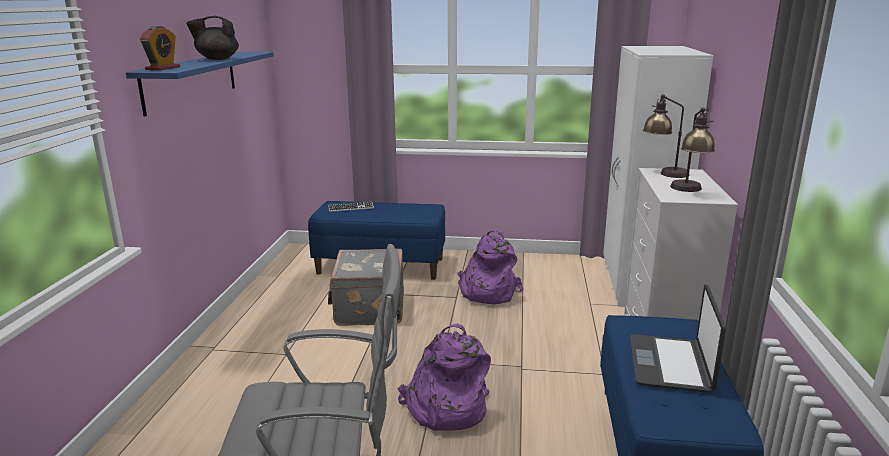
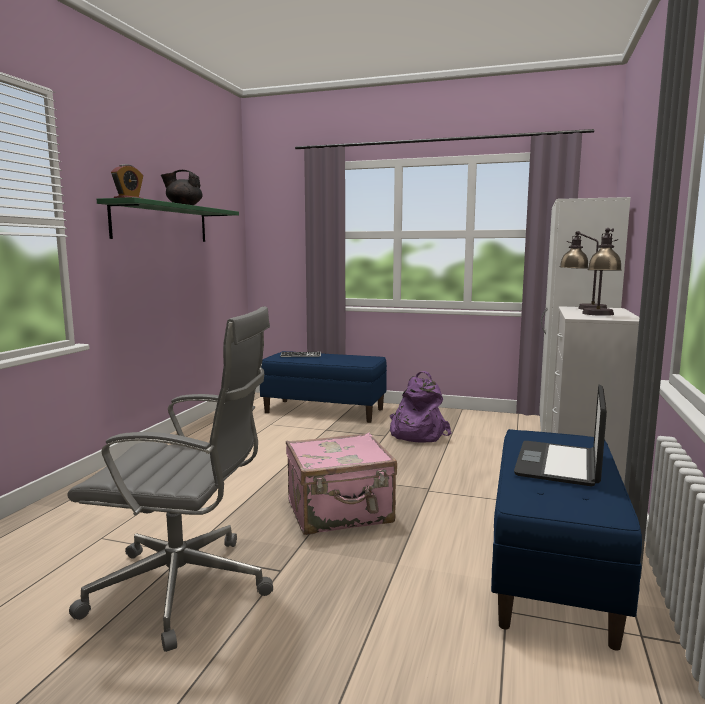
camera: 10 degrees right, 10 degrees down
(191, 80) = (162, 223): blue shelf -> green shelf
(368, 309) = (300, 438): grey suitcase -> none
(445, 408) = (340, 513): purple backpack -> pink suitcase

